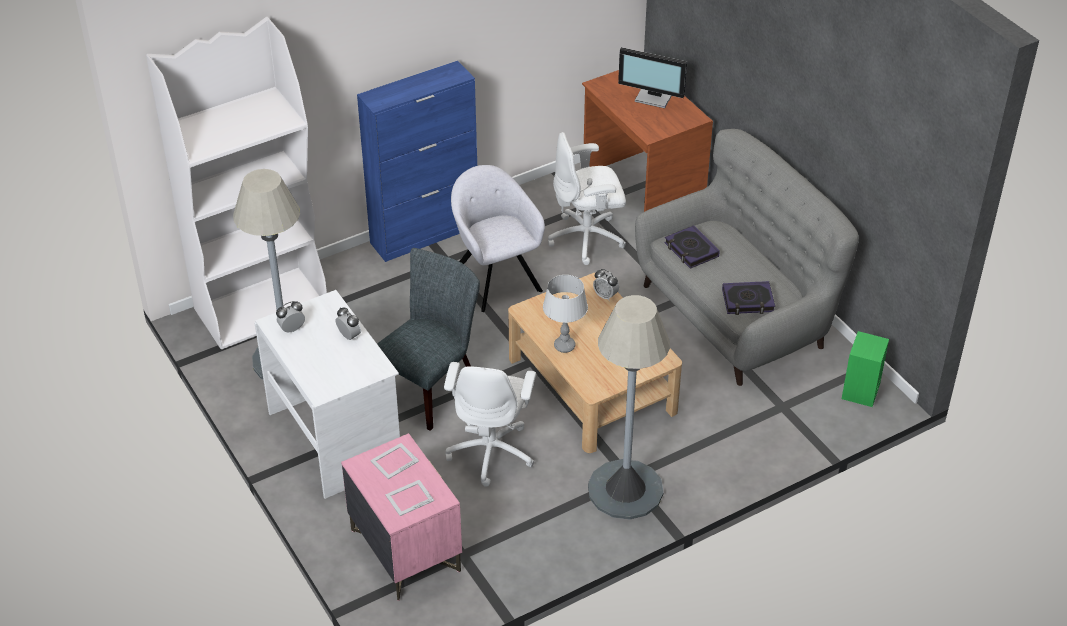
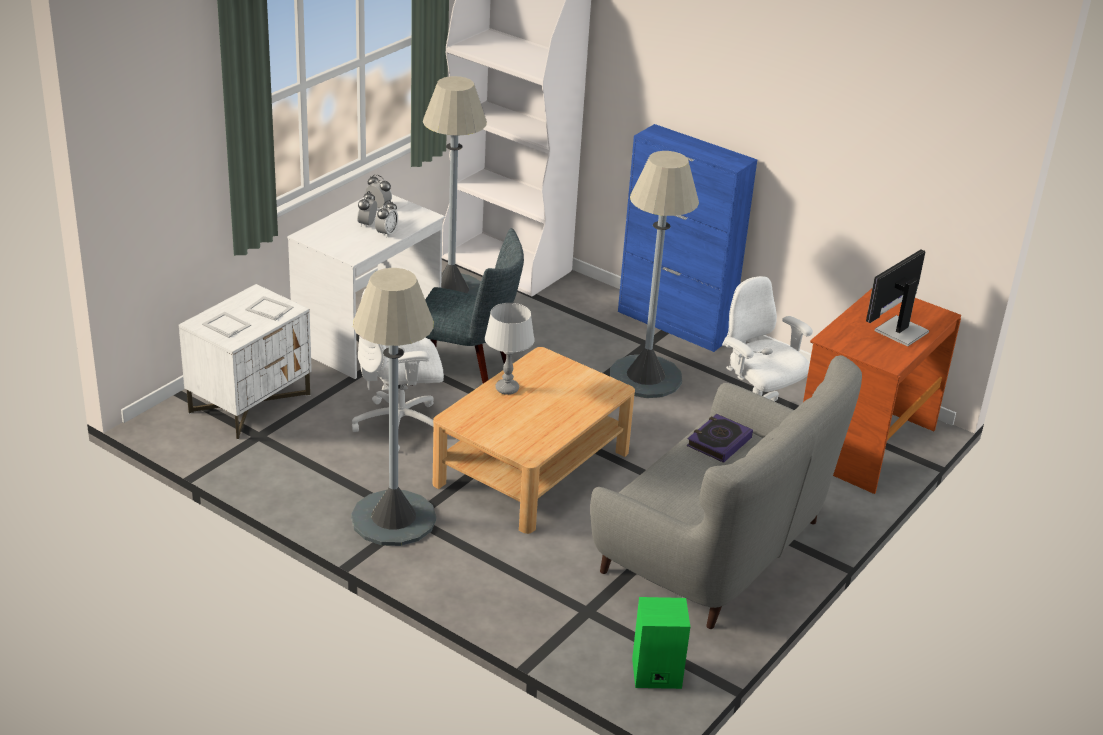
camera: 65 degrees right, 10 degrees down
(404, 550) = (250, 403): pink nightstand -> white nightstand
(495, 277) = (645, 377): grey armchair -> grey floor lamp
(605, 296) = (601, 400): alarm clock -> alarm clock (367, 224)
(654, 97) = (899, 331): monitor -> monitor turned 45 degrees clockwise
(748, 301) = (663, 495): book -> none

